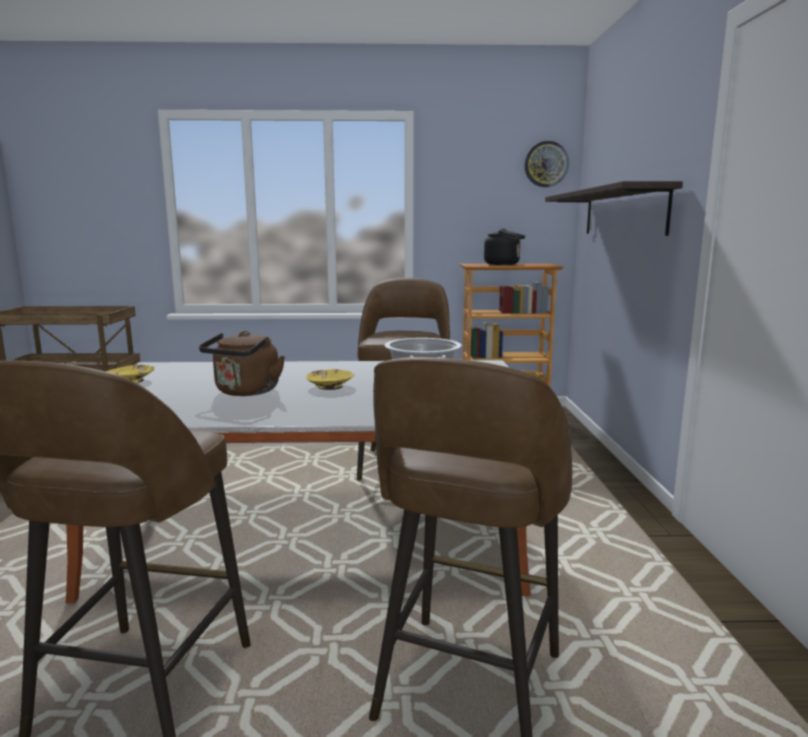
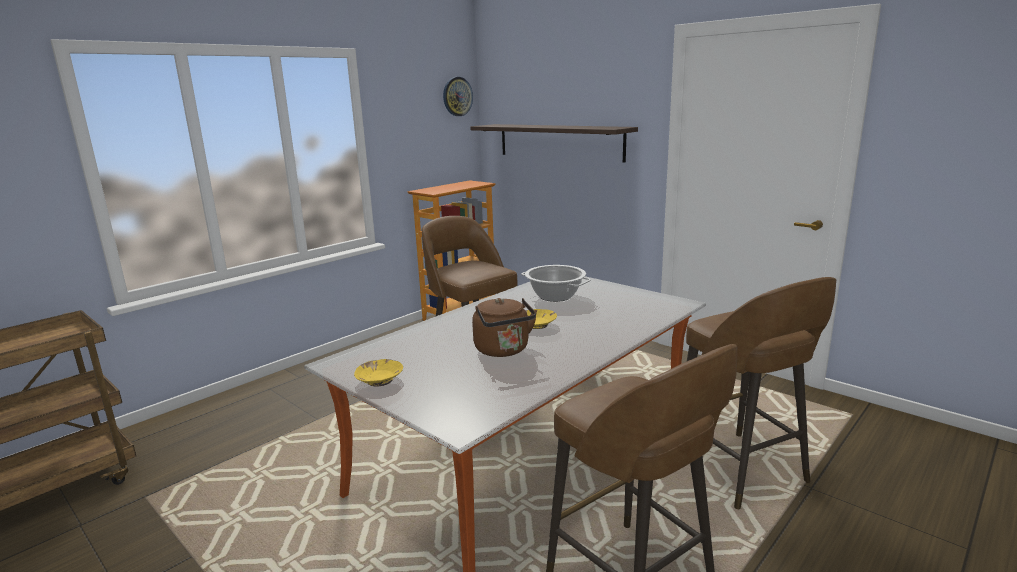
camera: 45 degrees left, 5 degrees up
(504, 264) = (448, 187): black kettle -> none

